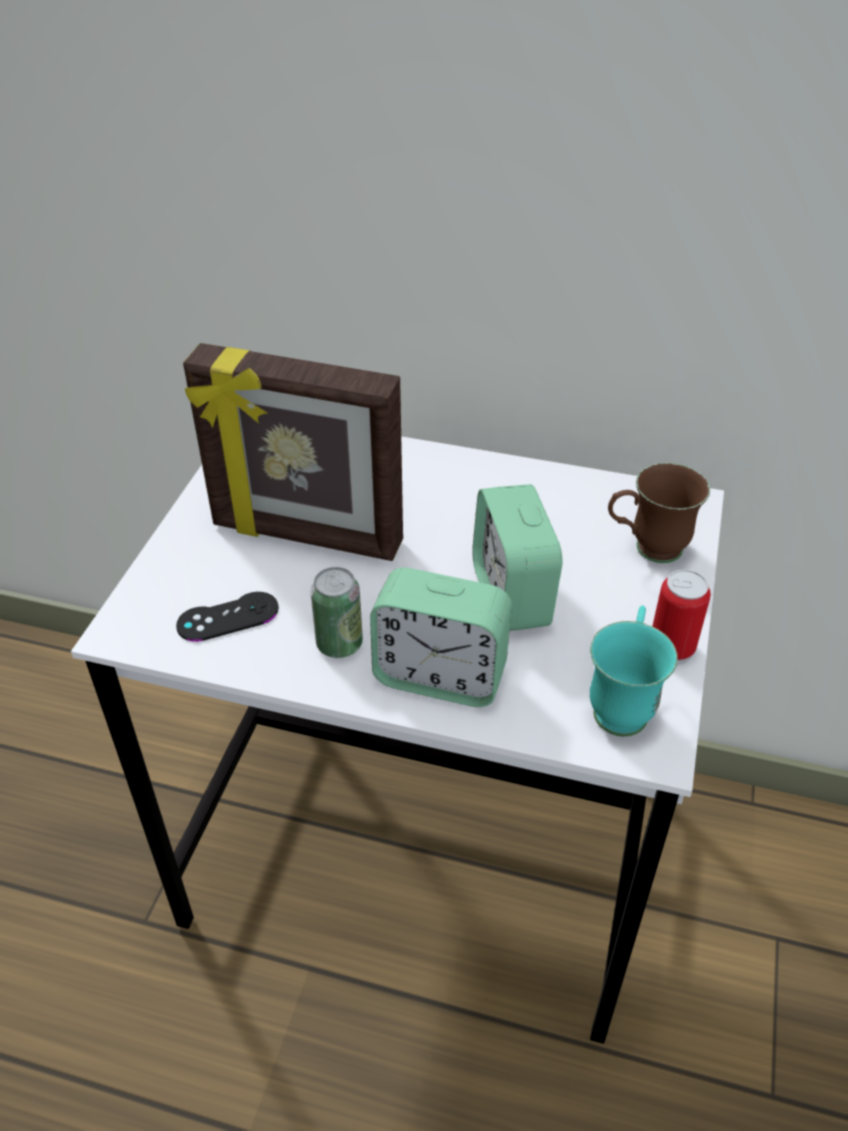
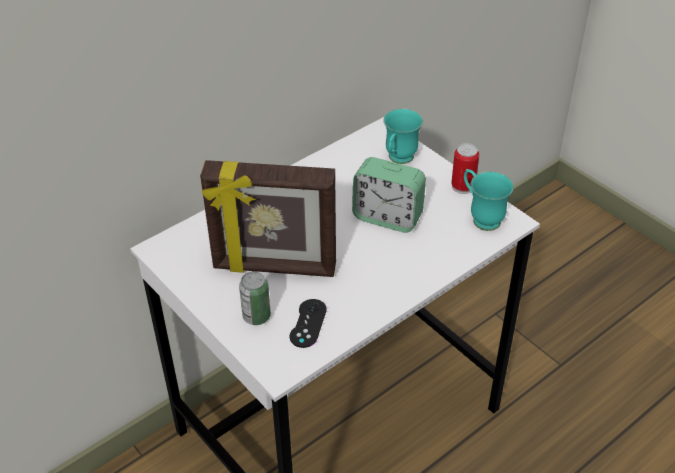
camera: 55 degrees left, 0 degrees up
(306, 536) = (274, 268): picture frame -> picture frame turned 45 degrees clockwise
(339, 644) = (365, 290): can -> can (256, 316)
(440, 676) = (417, 265): alarm clock -> none
(646, 549) = (398, 160): brown mug -> turquoise mug

